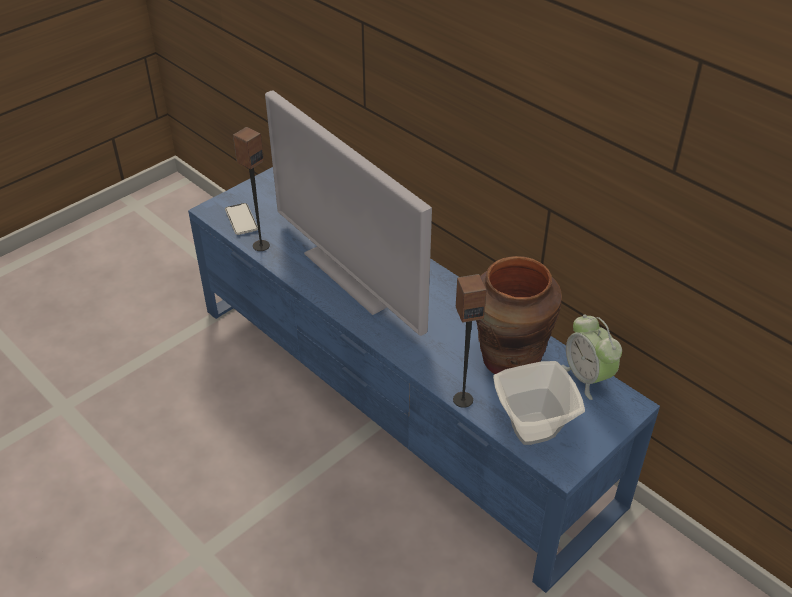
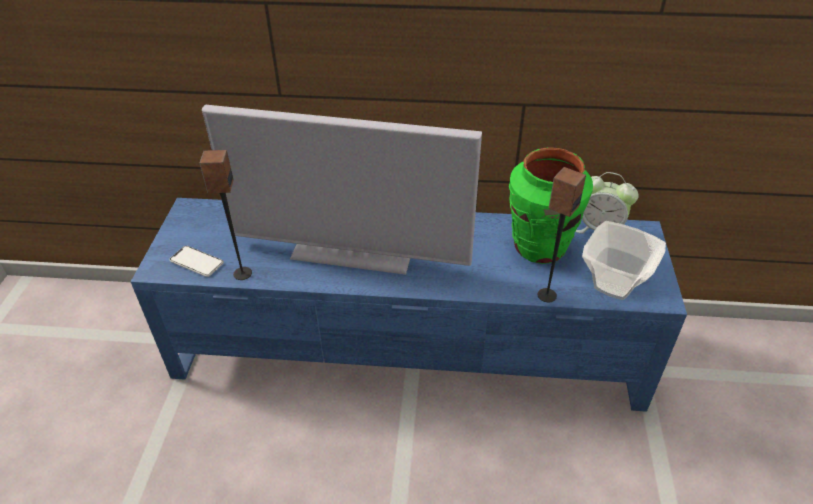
camera: 40 degrees left, 0 degrees up
(509, 359) = (539, 247): brown vase -> green vase

